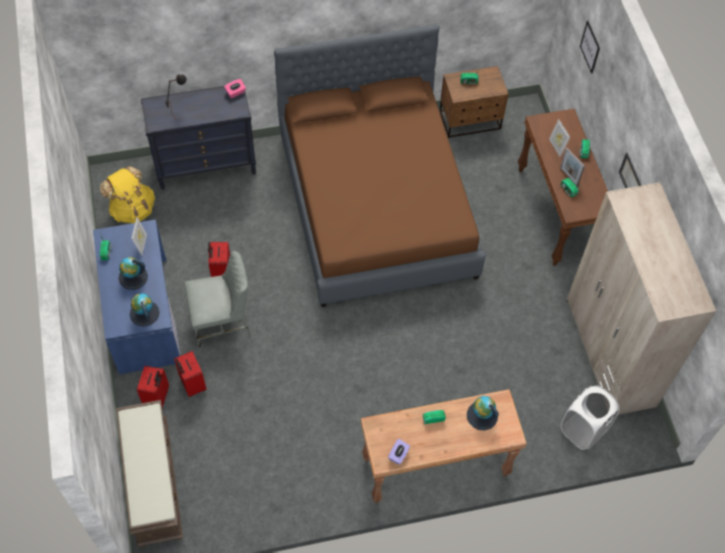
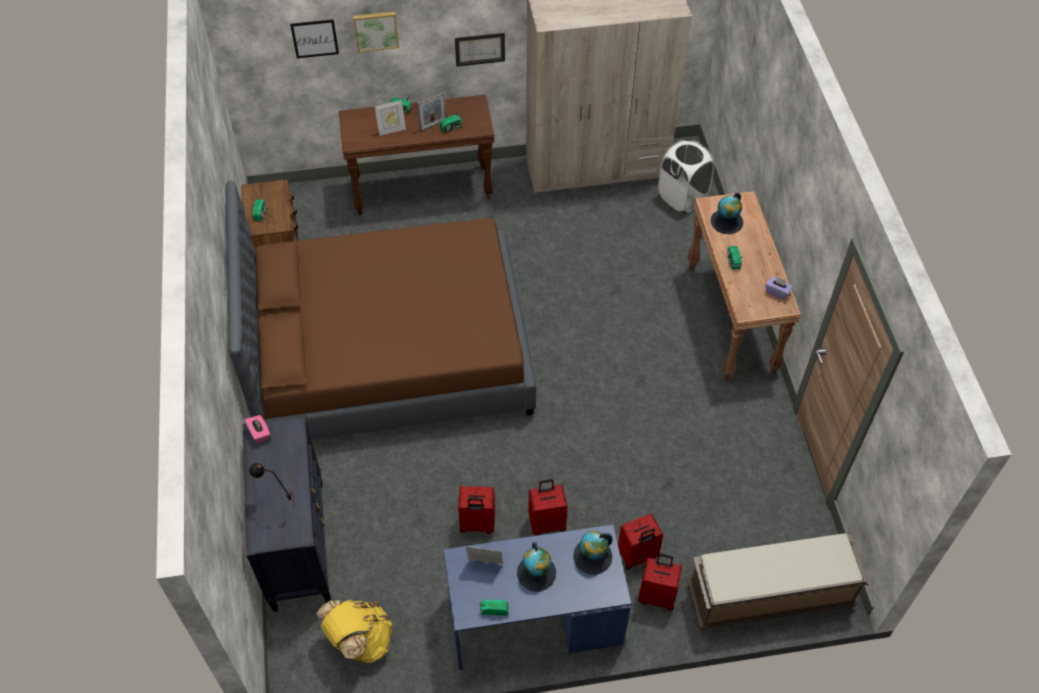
camera: 85 degrees left, 5 degrees down
(222, 321) = (547, 523): grey chair -> red suitcase
(608, 86) = (376, 30): none -> picture

